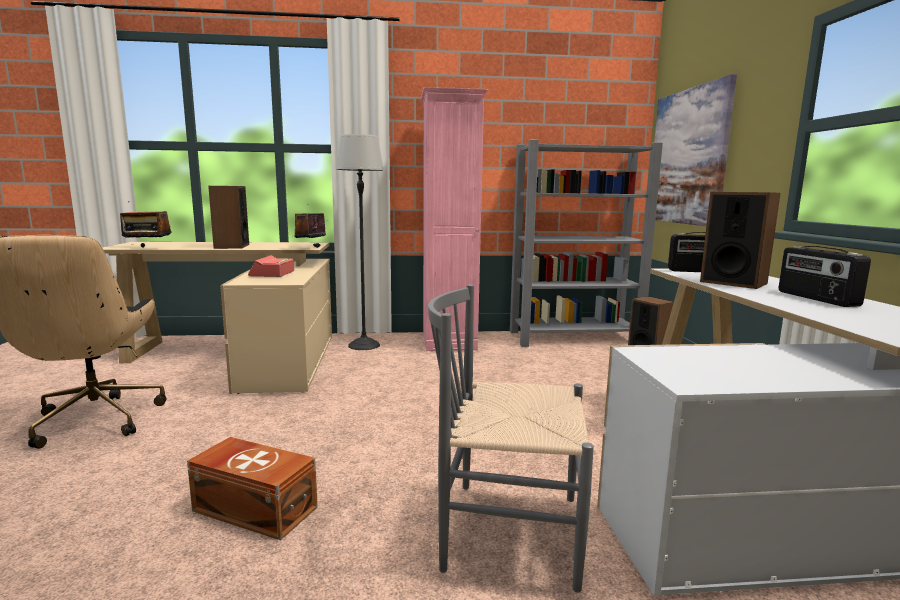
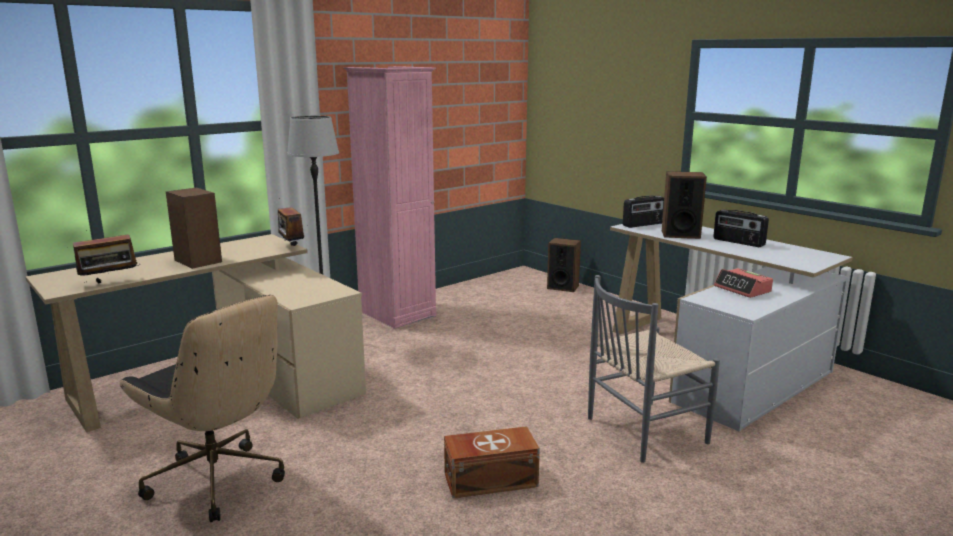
camera: 35 degrees left, 5 degrees up
(272, 274) = (290, 286): alarm clock -> alarm clock (743, 289)
(574, 337) = (492, 284): grey bookcase -> none
(688, 157) = (577, 117): picture -> none

